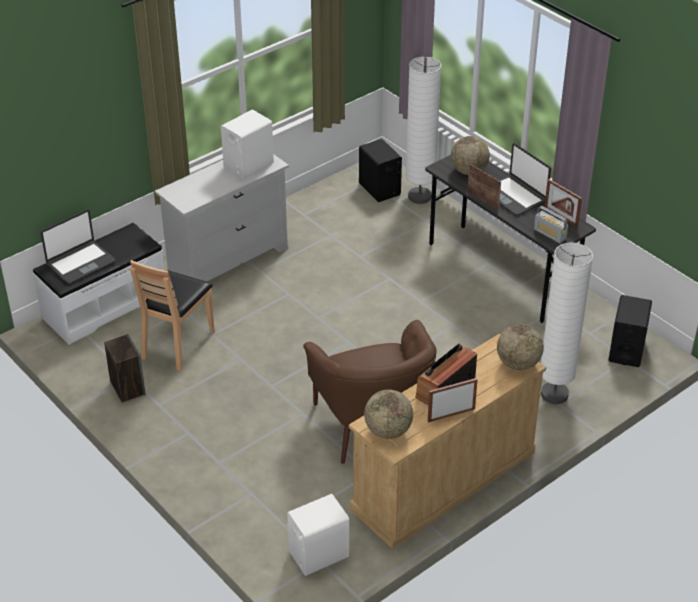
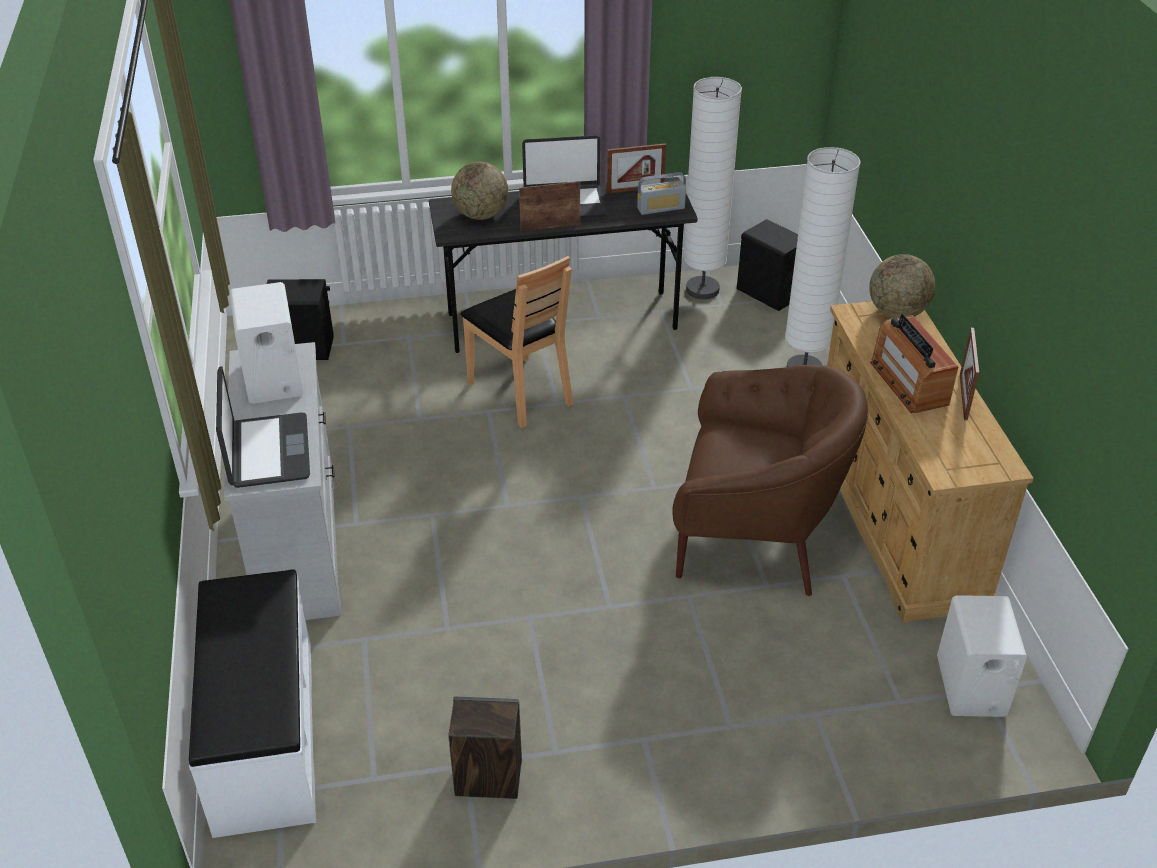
camera: 60 degrees left, 0 degrees up
(80, 263) = (241, 685): laptop -> laptop (267, 452)
(177, 344) = (434, 677): brown chair -> brown chair (521, 392)
(388, 431) = (966, 460): globe -> none
(419, 197) = (356, 323): white floor lamp -> white floor lamp (702, 290)

